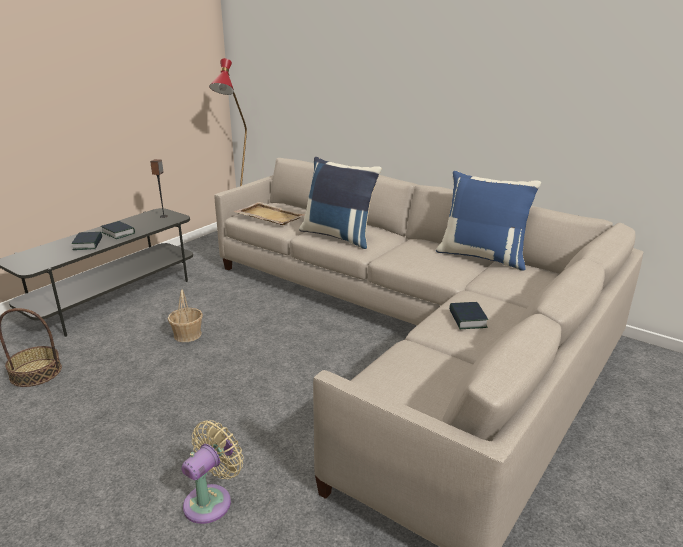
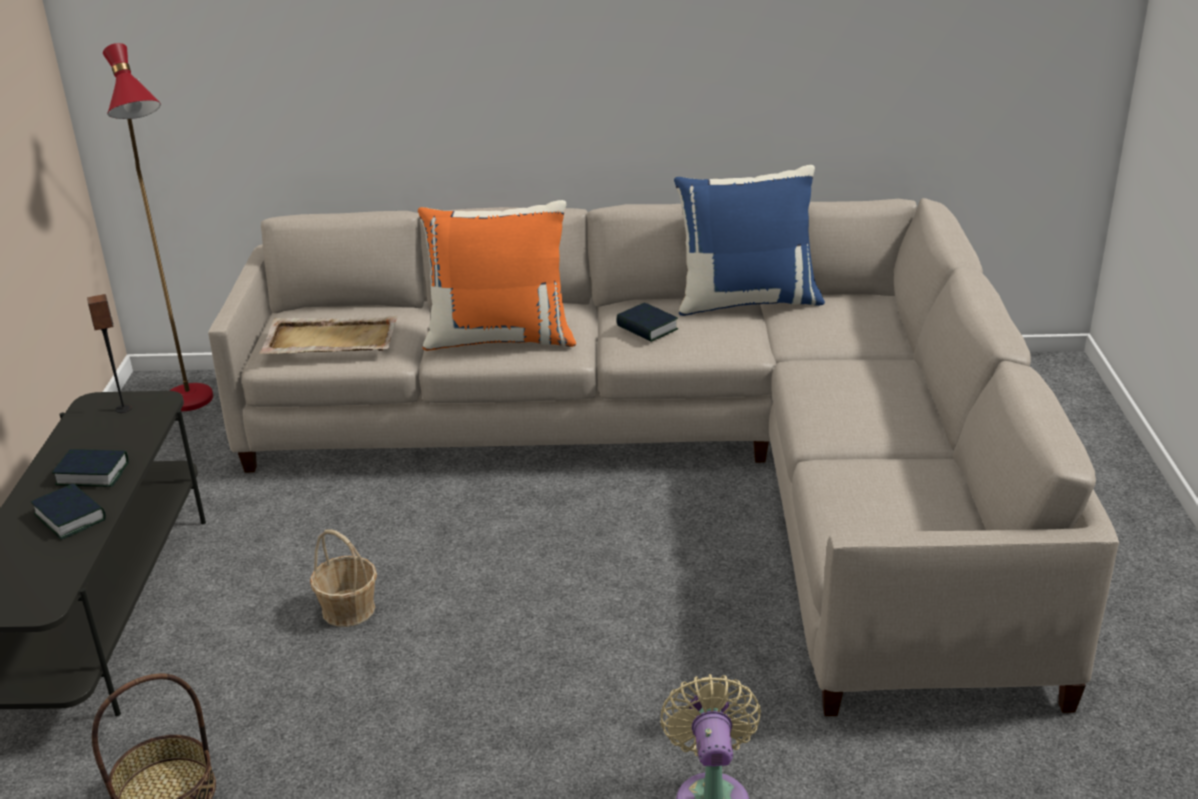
camera: 35 degrees left, 5 degrees up
(339, 236) = (500, 337): blue pillow -> orange pillow
(467, 319) = (847, 402): book -> book (647, 328)

